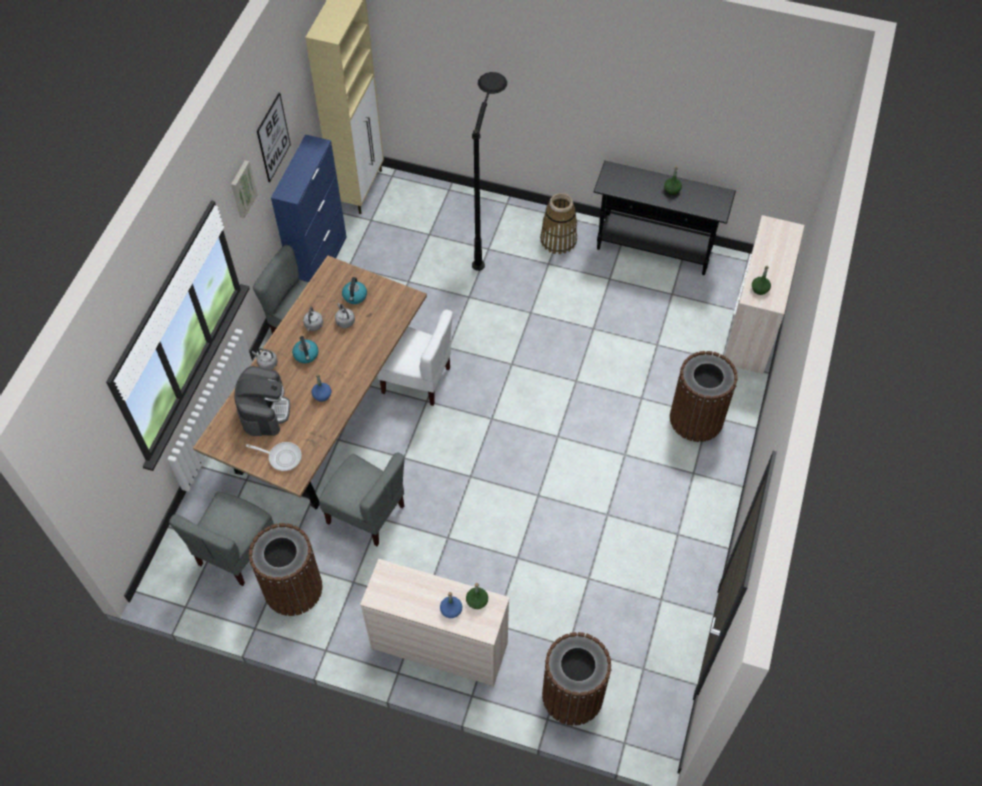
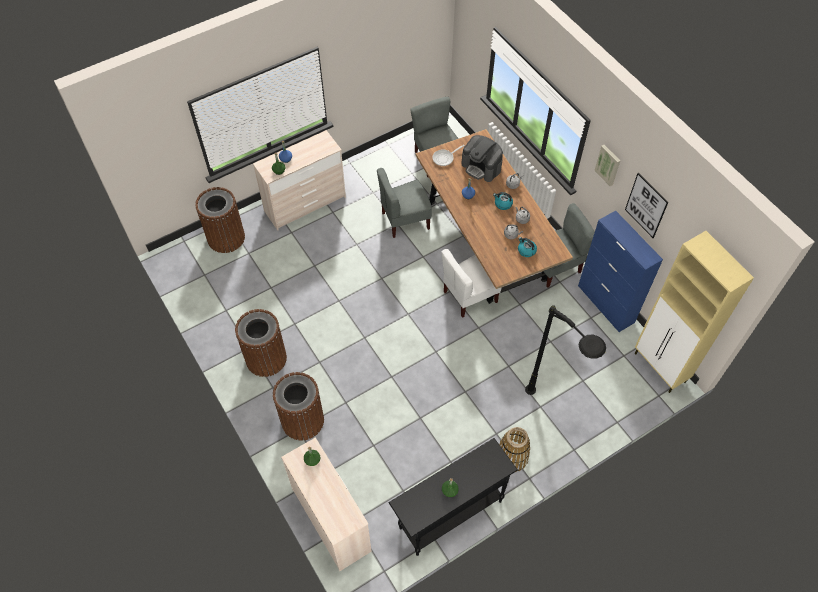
camera: 130 degrees right, 0 degrees up
(293, 588) = (394, 169): brown trash can -> brown trash can (266, 358)

